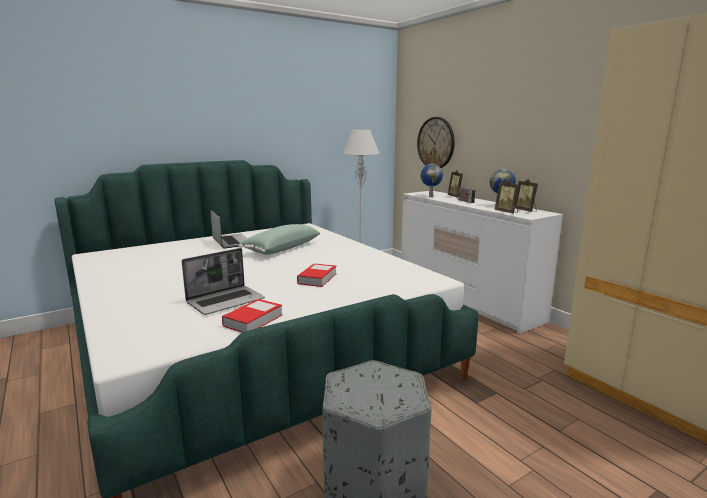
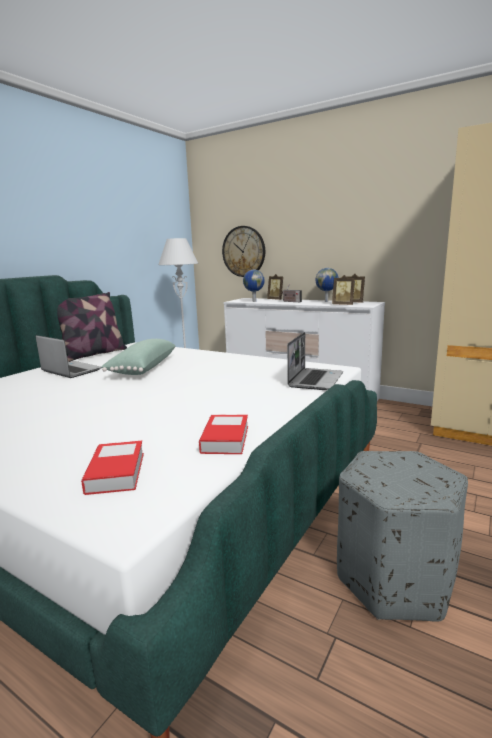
camera: 25 degrees left, 0 degrees up
(226, 301) = (161, 427): laptop -> laptop (315, 380)
(265, 230) = (94, 354): none -> pillow
(317, 278) = (227, 387): book -> book (116, 472)

